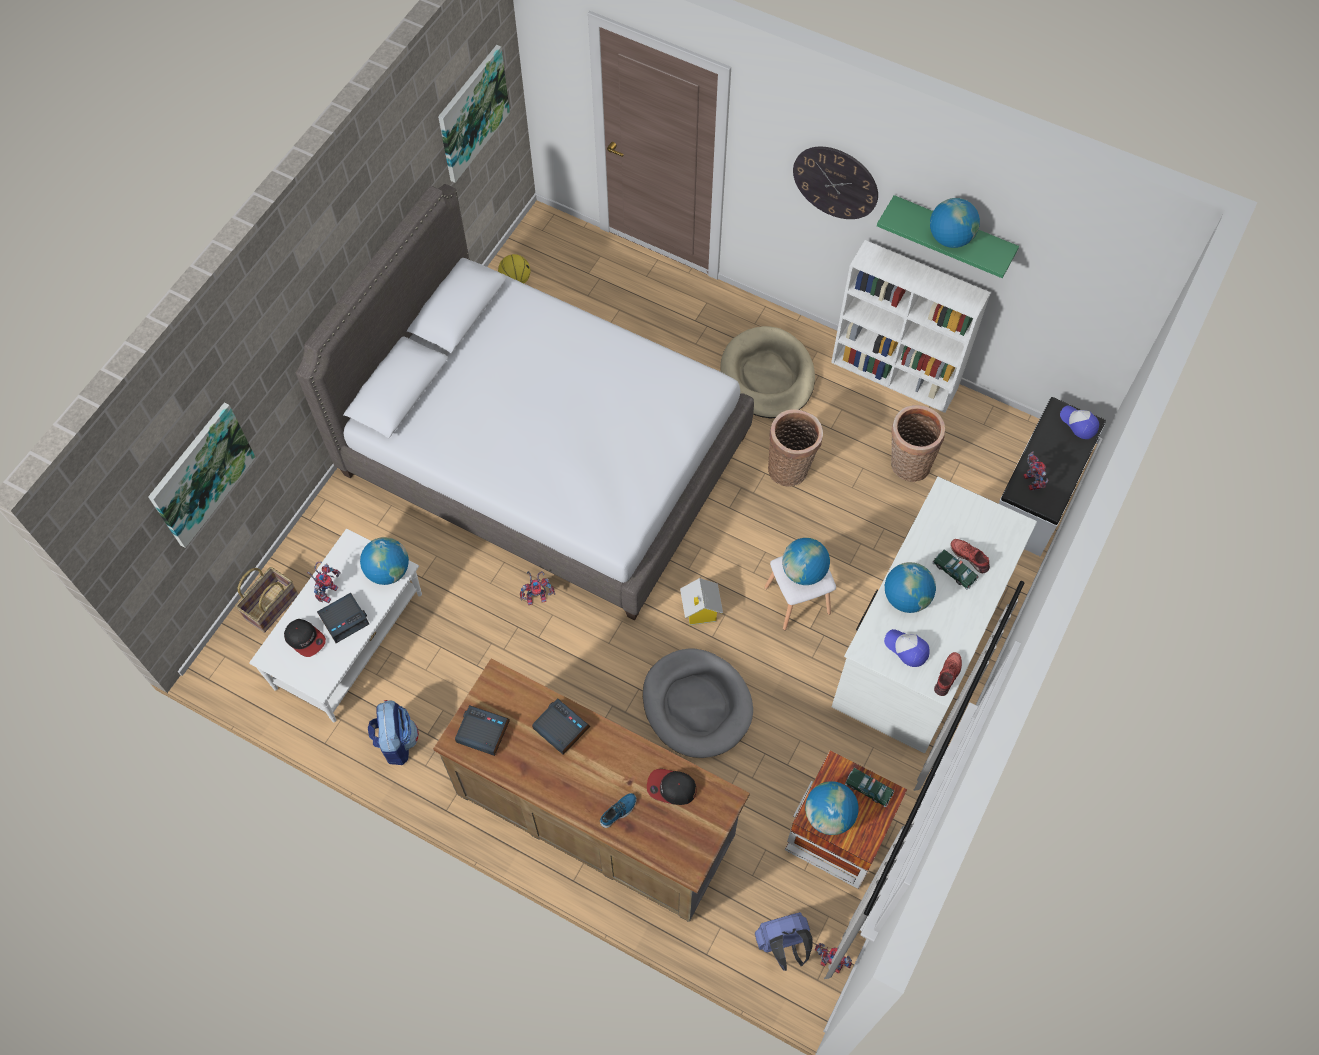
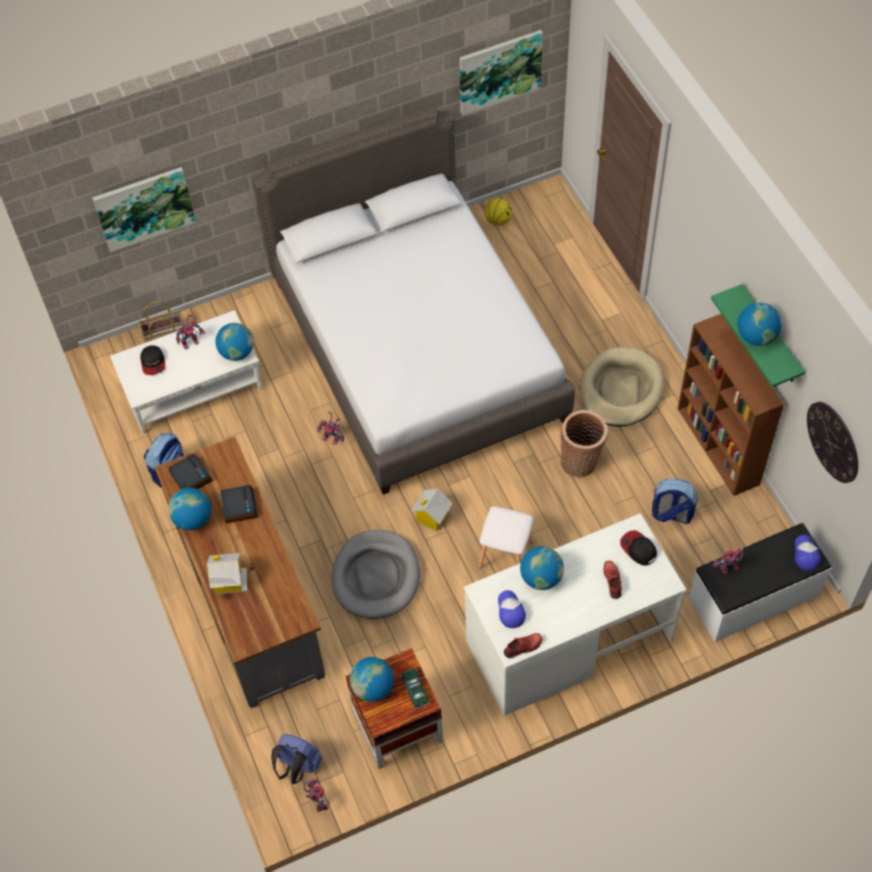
camera: 40 degrees right, 5 degrees down
(344, 619) = (186, 365): alarm clock -> none
(618, 811) = (229, 581): shoe -> toy house
(671, 788) = (274, 589): cap -> cap (638, 549)
(804, 572) = (506, 527): globe -> globe (193, 519)
(835, 182) = (713, 253): wall clock -> wall clock (833, 442)
(895, 375) = (718, 447): white bookcase -> brown bookcase
(907, 464) = (671, 514): basket -> backpack
(954, 571) = (592, 583): toy car -> none
(1029, 480) = (728, 569): toy robot -> toy robot turned 135 degrees counterclockwise

